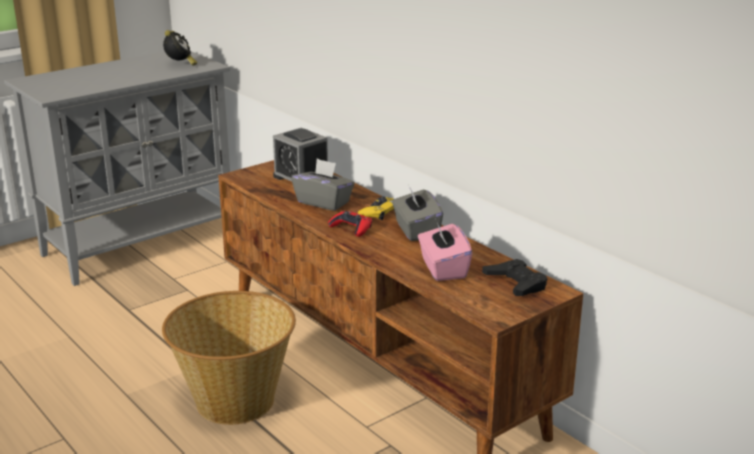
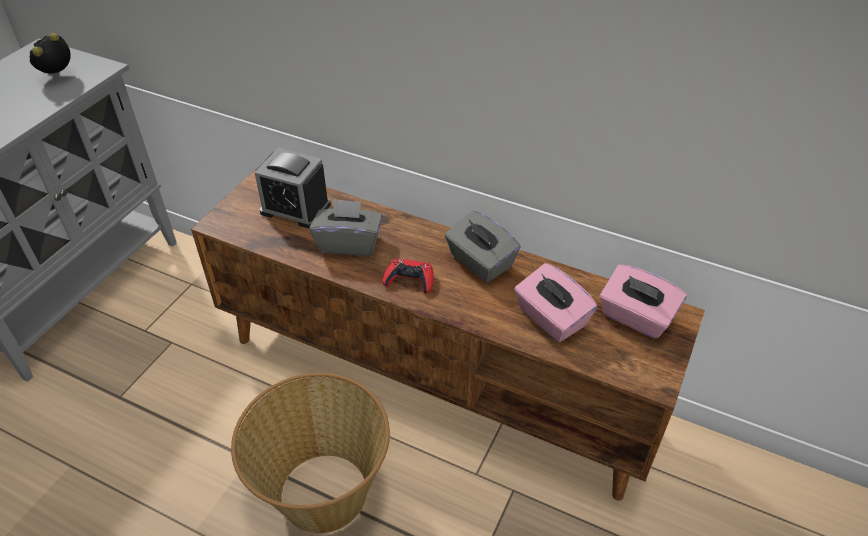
camera: 25 degrees left, 20 degrees up
(180, 65) = (59, 75): alarm clock -> alarm clock turned 120 degrees counterclockwise
(378, 213) = (420, 243): yellow game controller -> none
(516, 283) = (636, 317): black game controller -> pink tissue box

